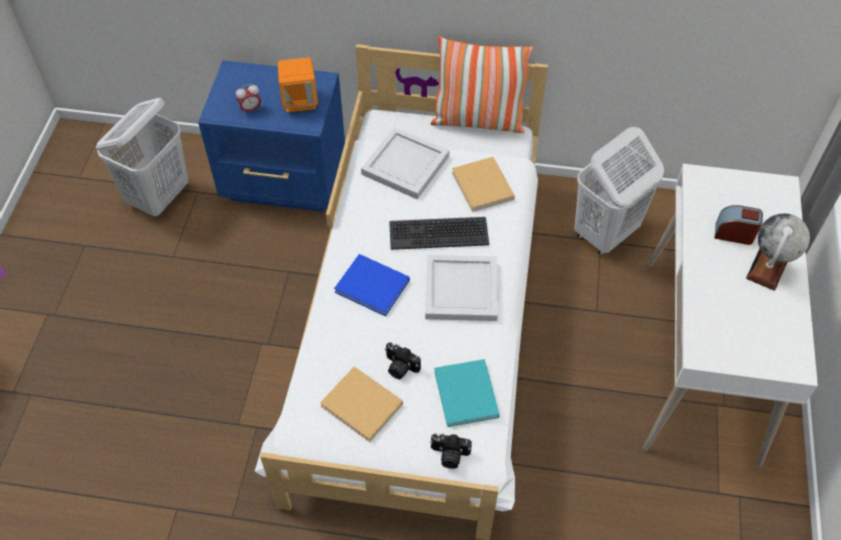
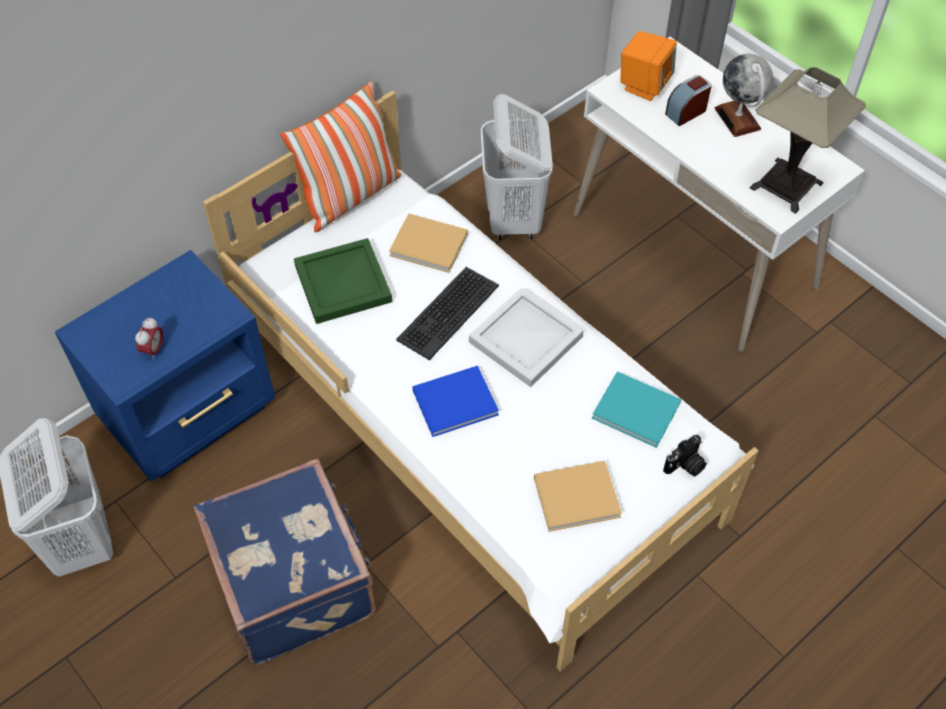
camera: 50 degrees left, 0 degrees up
(220, 315) = (295, 581): none -> blue suitcase
(300, 101) = (191, 303): orange speaker -> orange speaker (644, 85)
(400, 367) = (564, 441): camera -> none
(405, 164) = (341, 283): white tray -> green tray
(737, 342) = (786, 185): none -> table lamp

